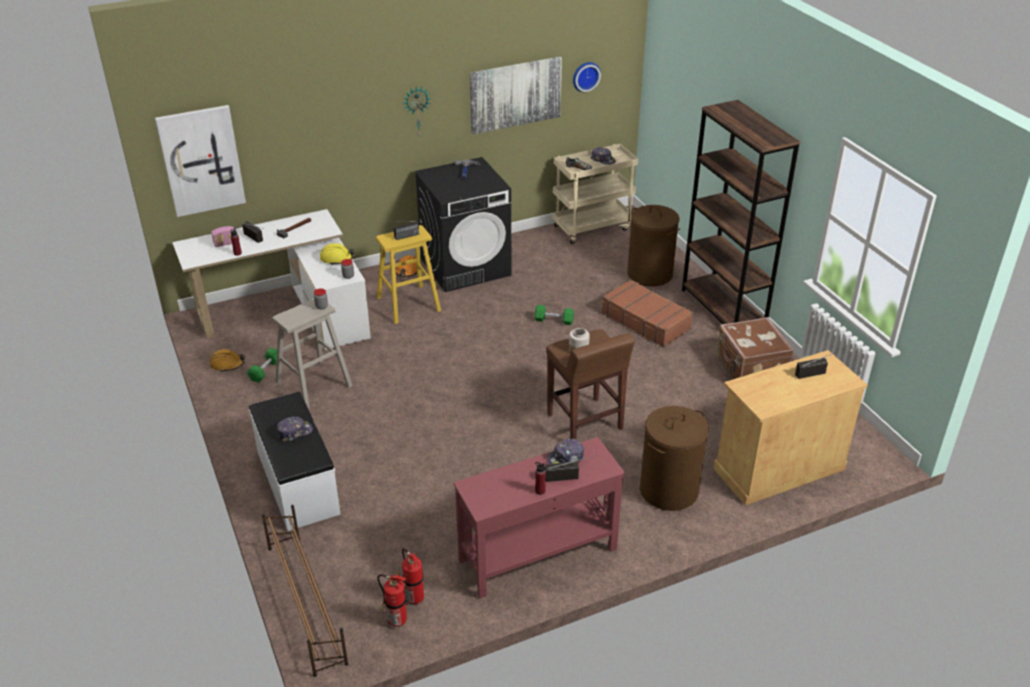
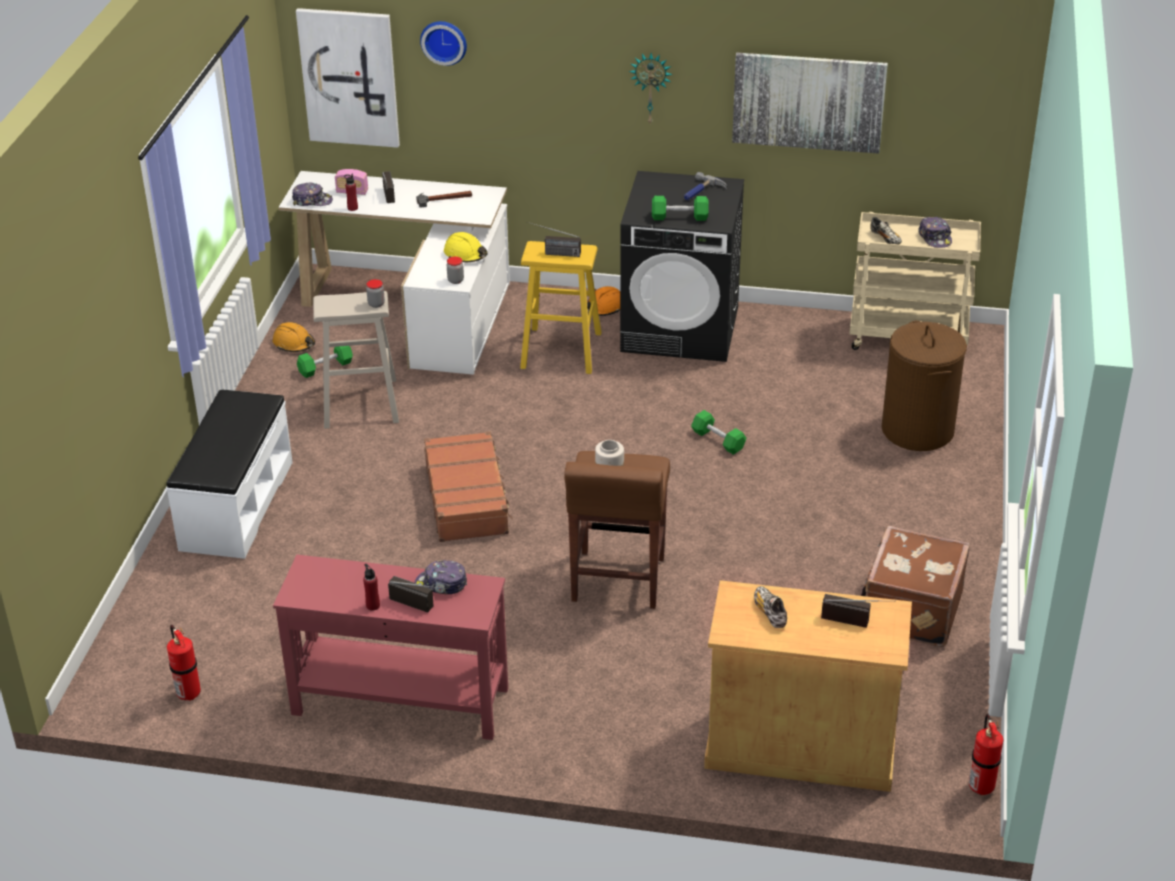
camera: 35 degrees right, 0 degrees up
(294, 432) = (232, 438): cap -> cap (312, 201)
(306, 602) = (125, 632): brown shoe rack -> none
(413, 597) = (228, 679): fire extinguisher -> fire extinguisher (980, 786)
(471, 189) = (679, 217): none -> green dumbbell
(585, 76) = (930, 102): wall clock -> wall clock (444, 41)
(646, 321) = (840, 489): brown suitcase -> brown suitcase (467, 498)
(669, 490) = (629, 706): brown laundry basket -> none
(723, 310) = (967, 517): brown bookcase -> none
(770, 387) = (769, 612): none -> shoe

